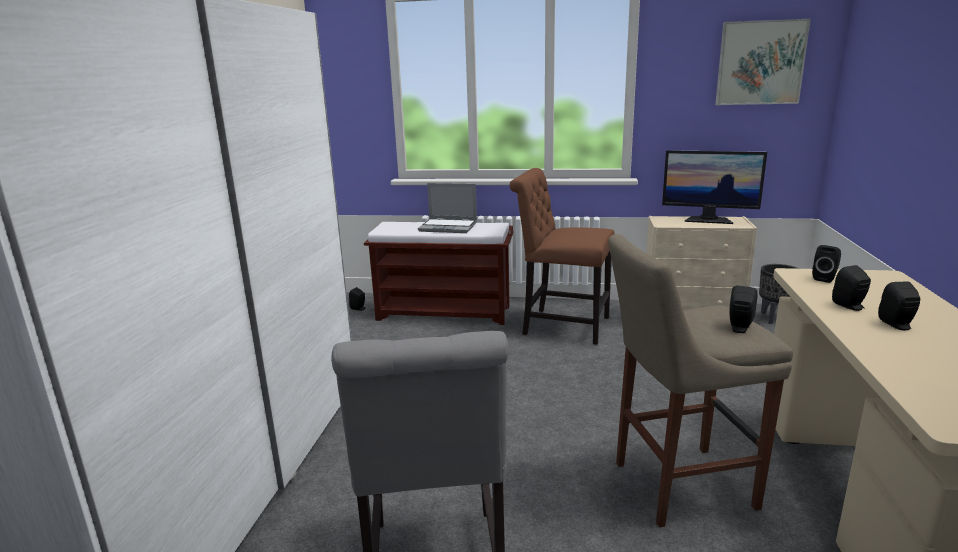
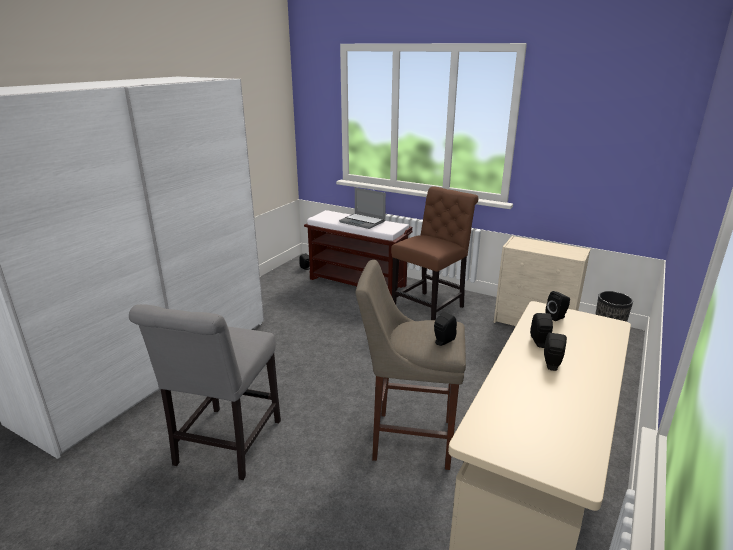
camera: 20 degrees right, 5 degrees up
(561, 325) = (430, 308): brown chair -> brown chair turned 90 degrees clockwise
(708, 220) = (554, 247): monitor -> none
(760, 63) = (623, 120): picture -> none

